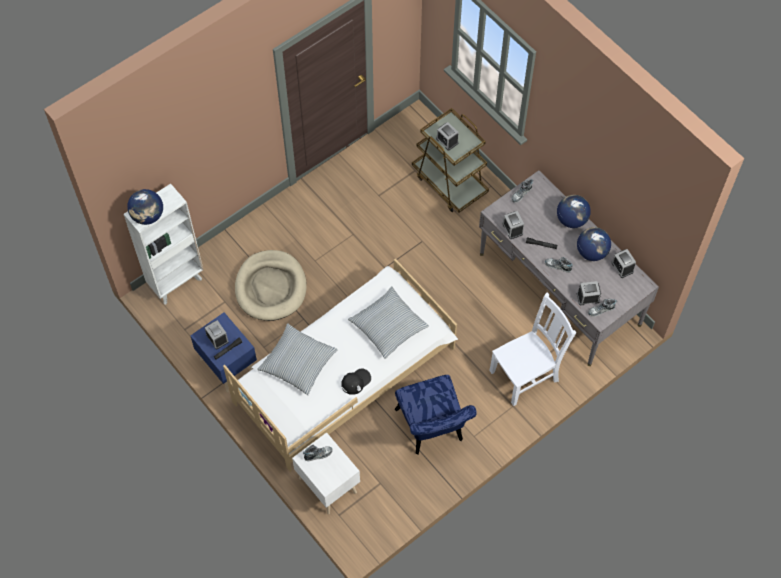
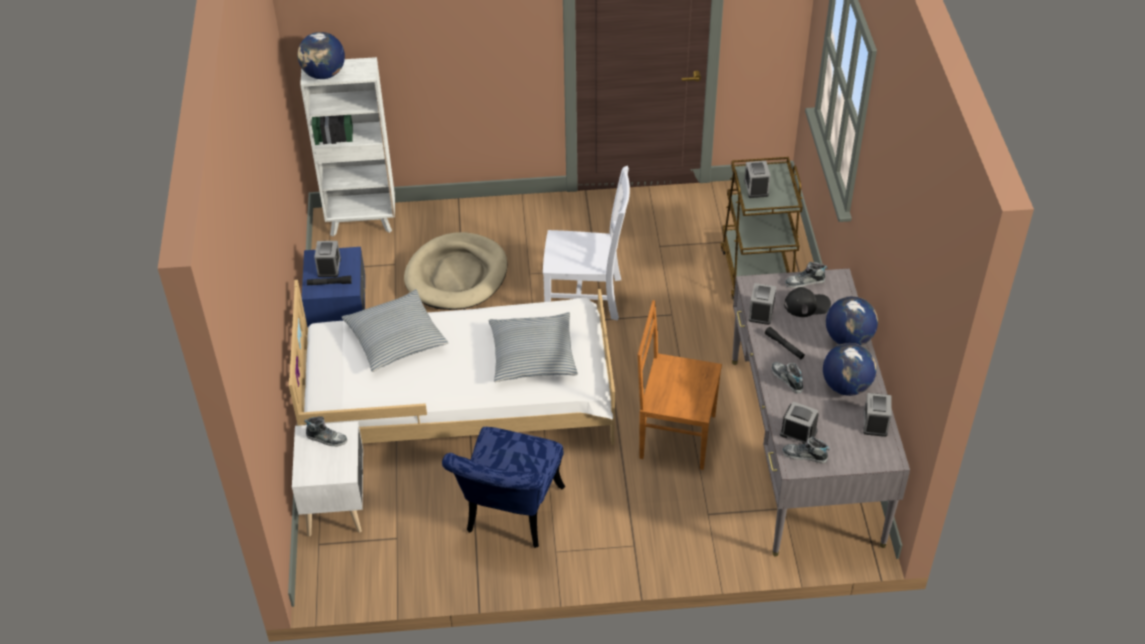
camera: 35 degrees right, 15 degrees down
(356, 381) = (443, 391): black cap -> black cap (807, 305)
(483, 323) = (675, 435): none -> brown chair
(526, 375) = (681, 520): white chair -> white chair (586, 297)

